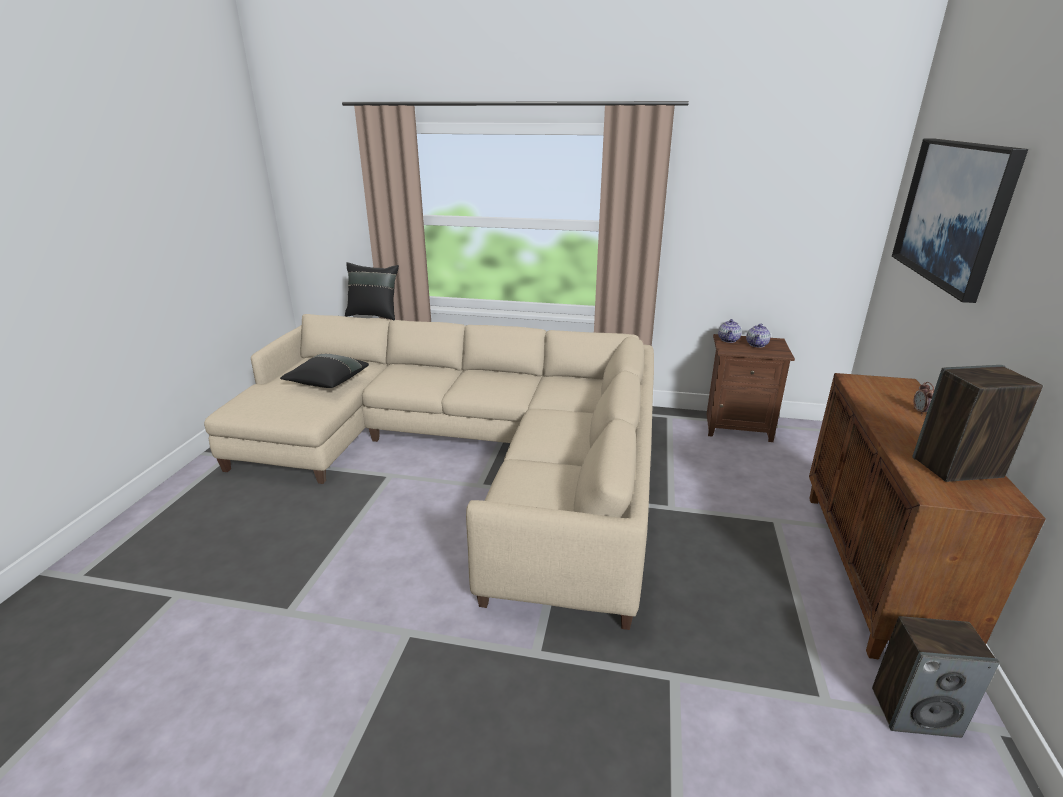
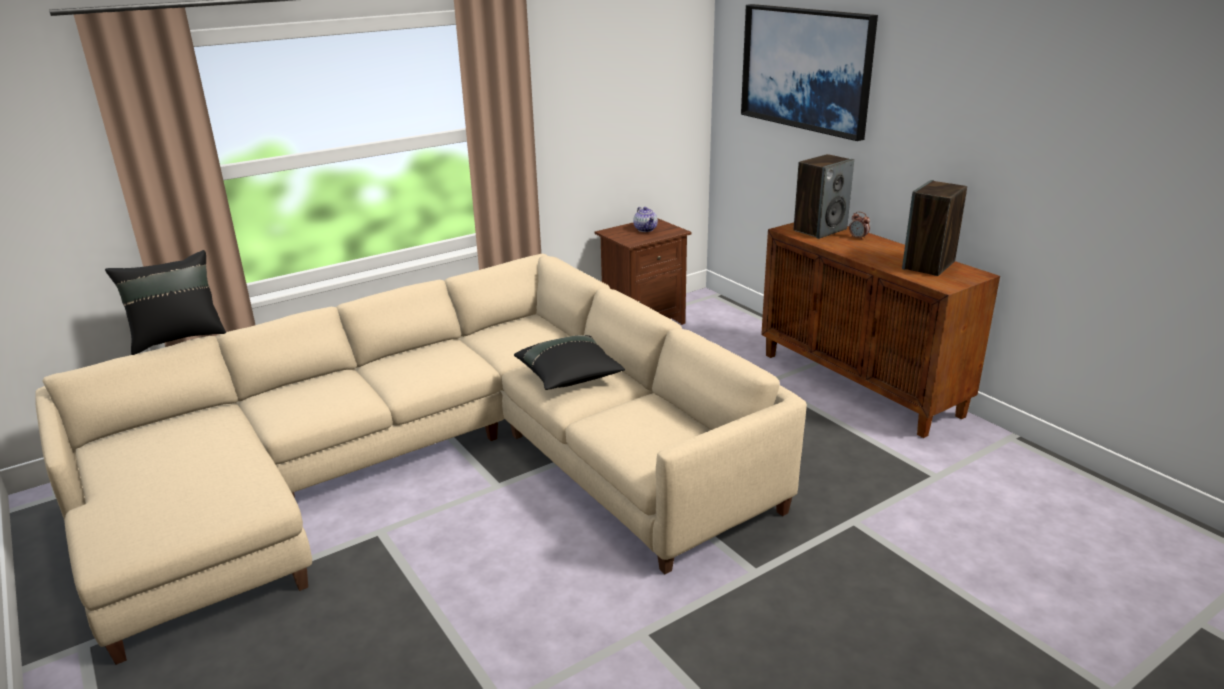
camera: 45 degrees left, 0 degrees up
(327, 382) = (206, 454): black pillow -> black pillow (569, 377)
(729, 340) = (617, 233): teapot -> none
(915, 712) = (975, 452): speaker -> speaker (820, 230)

